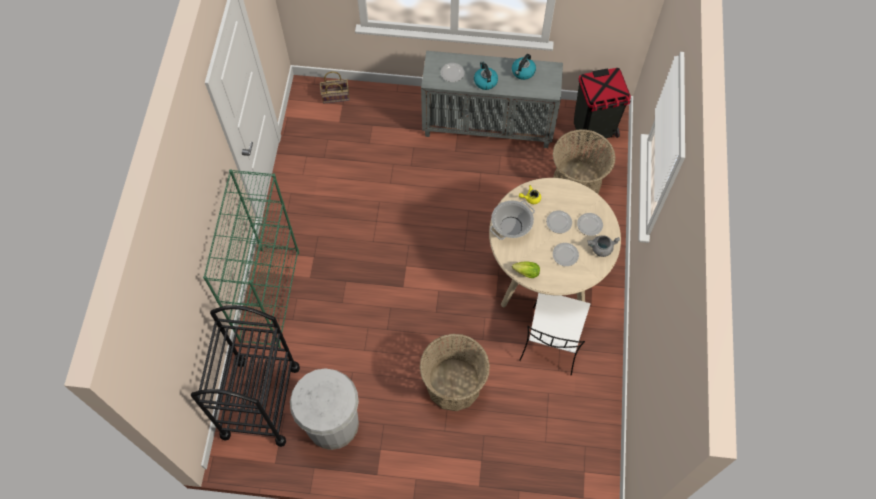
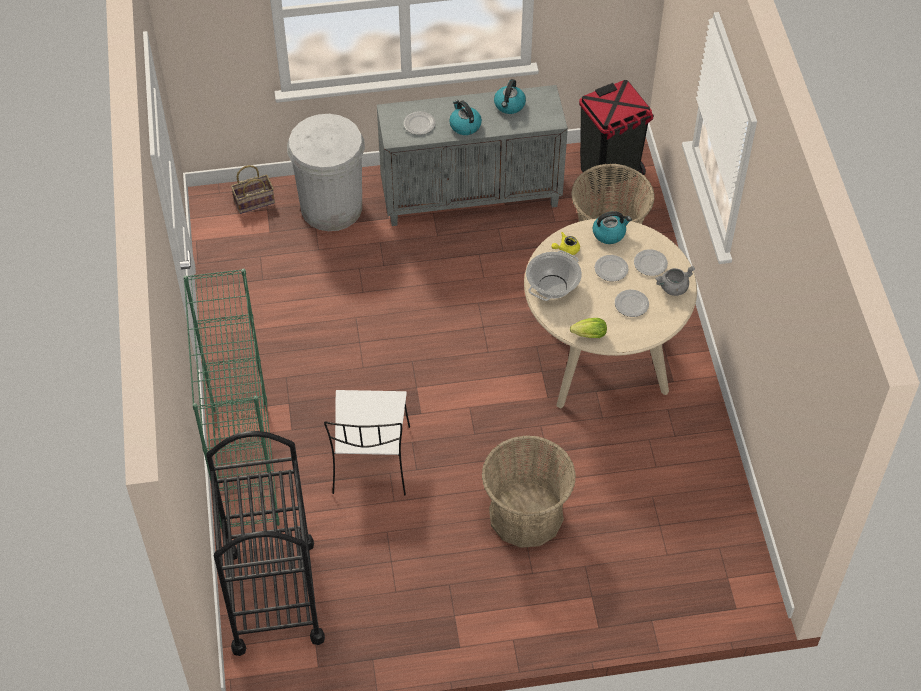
camera: 15 degrees left, 10 degrees down
(332, 423) = (380, 600): white trash can -> white trash can (331, 207)
(551, 343) = (637, 436): white chair -> white chair (371, 462)
(566, 193) = (609, 233): none -> kettle

